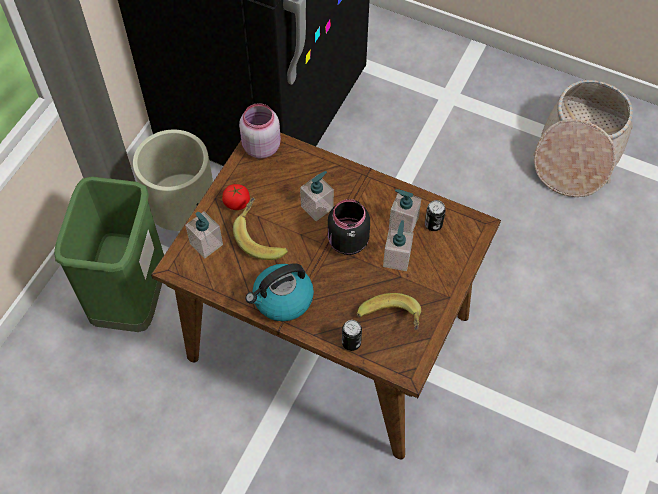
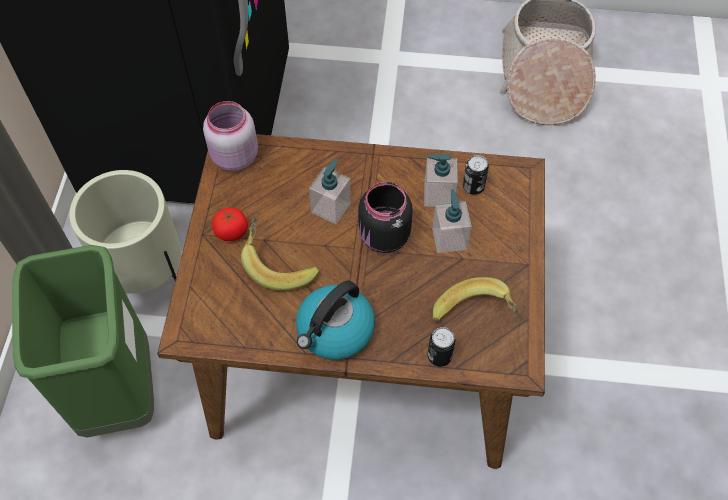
camera: 20 degrees left, 0 degrees up
(206, 244) = (213, 293): soap dispenser -> none

